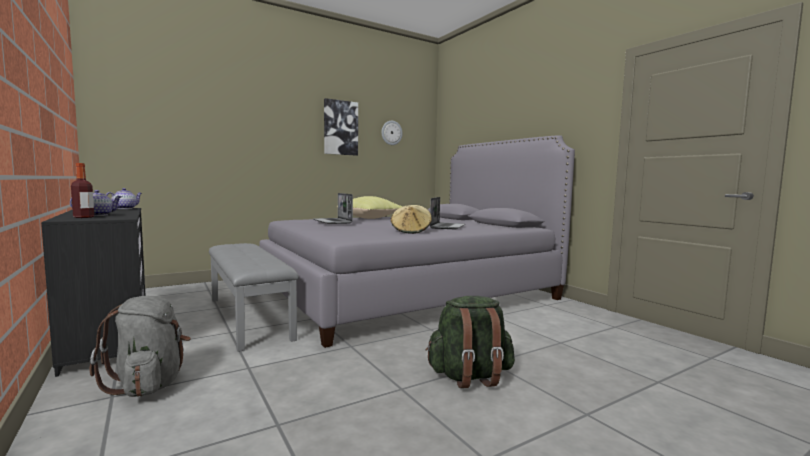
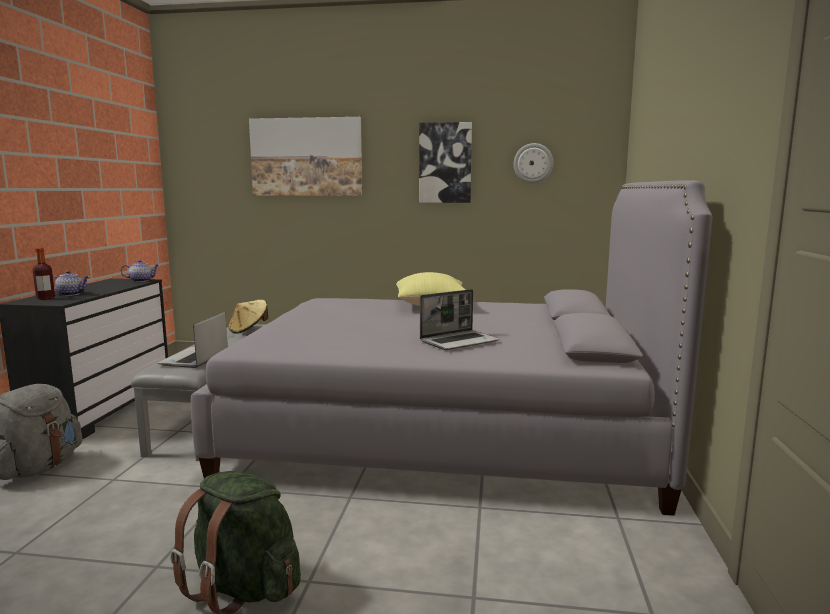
camera: 40 degrees right, 5 degrees up
(236, 113) = (306, 157): none -> picture
(333, 222) = (340, 311): laptop -> laptop (195, 359)
(411, 231) = (367, 345): beige hat -> beige hat (249, 330)

